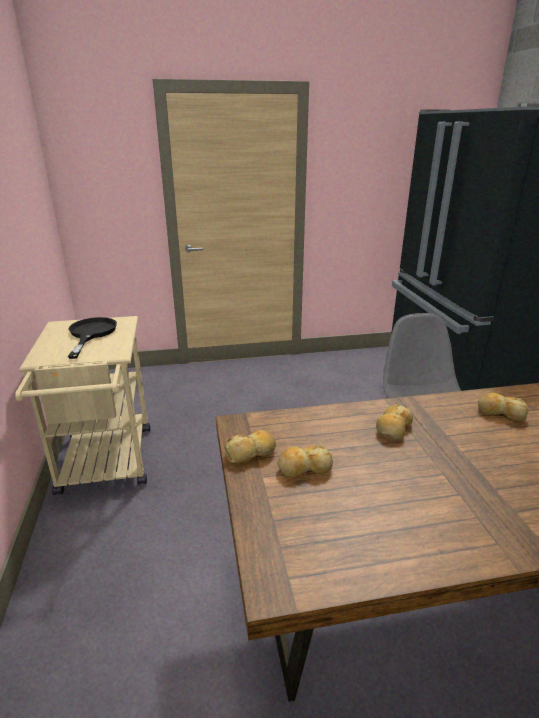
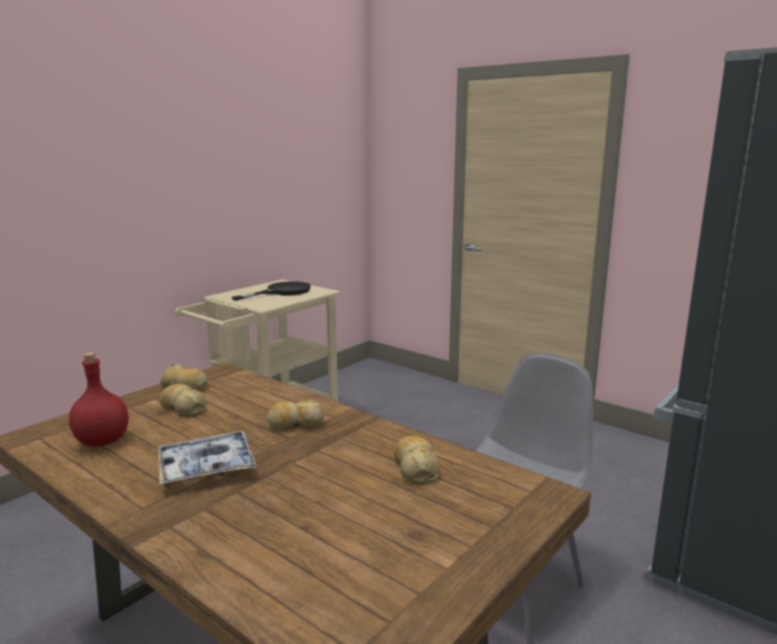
camera: 50 degrees right, 10 degrees down
(338, 535) = (101, 441): none -> red bottle
(442, 490) = (207, 467): none -> tray

